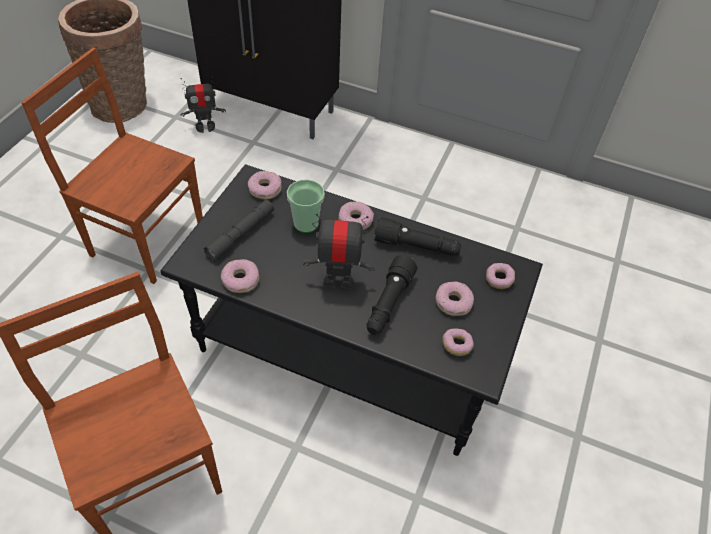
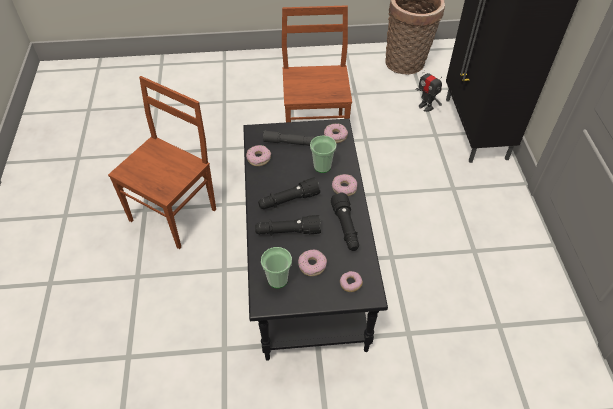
camera: 65 degrees right, 0 degrees up
(338, 281) = (288, 200): toy robot -> black flashlight
(456, 346) = (277, 279): donut -> cup

